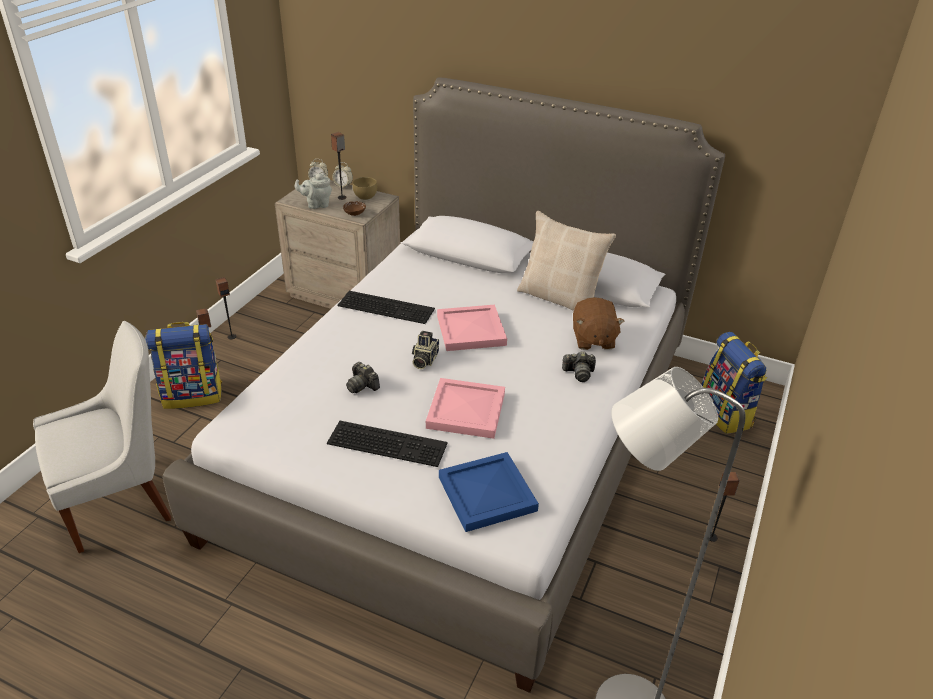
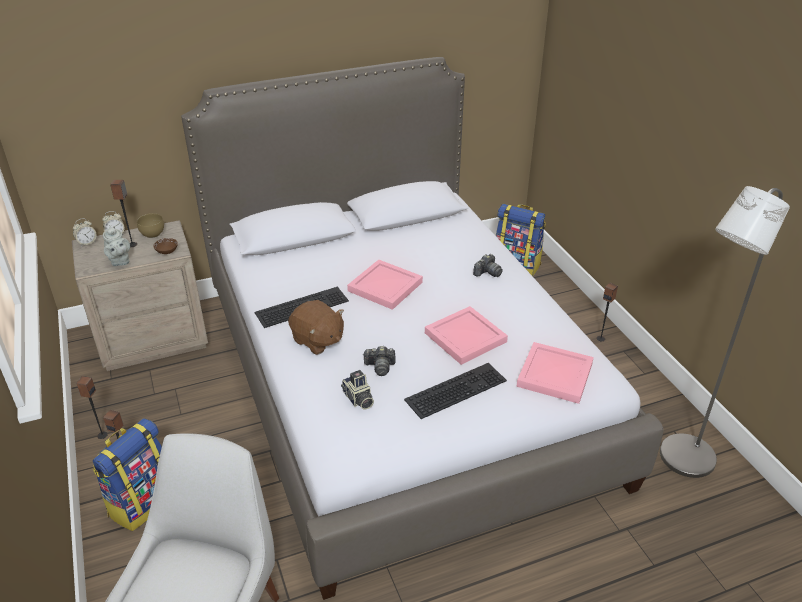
camera: 45 degrees left, 0 degrees up
(316, 205) = (119, 261): grey teapot -> grey teapot turned 60 degrees counterclockwise
(424, 360) = (388, 324): camera -> camera (358, 399)
(487, 492) = (554, 374): blue tray -> pink tray
(560, 298) = (403, 233): beige pillow -> none
(593, 339) = (462, 247): brown plush toy -> brown plush toy (317, 340)

